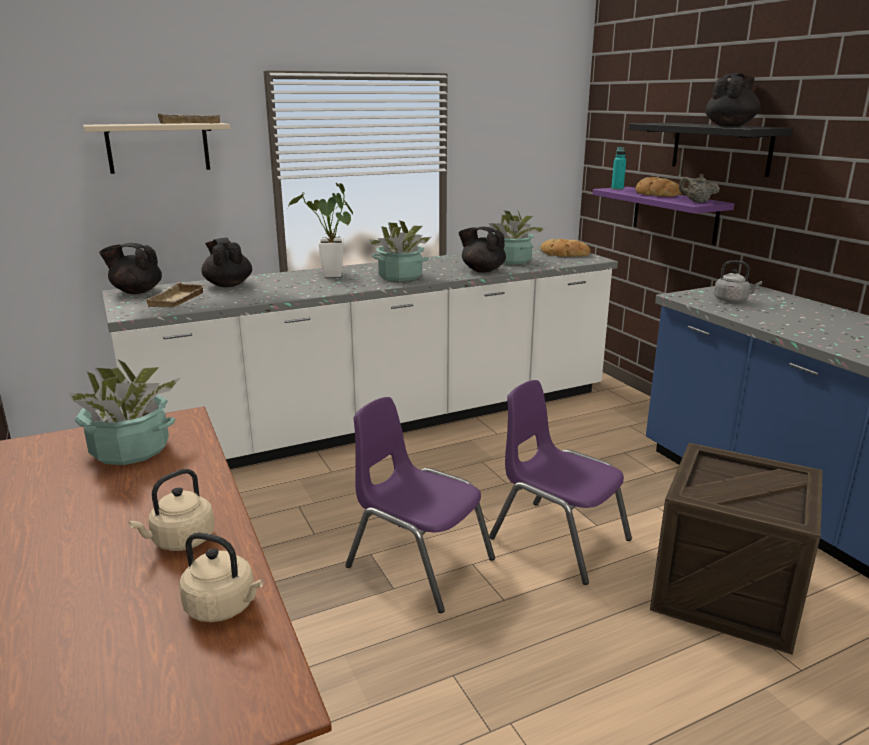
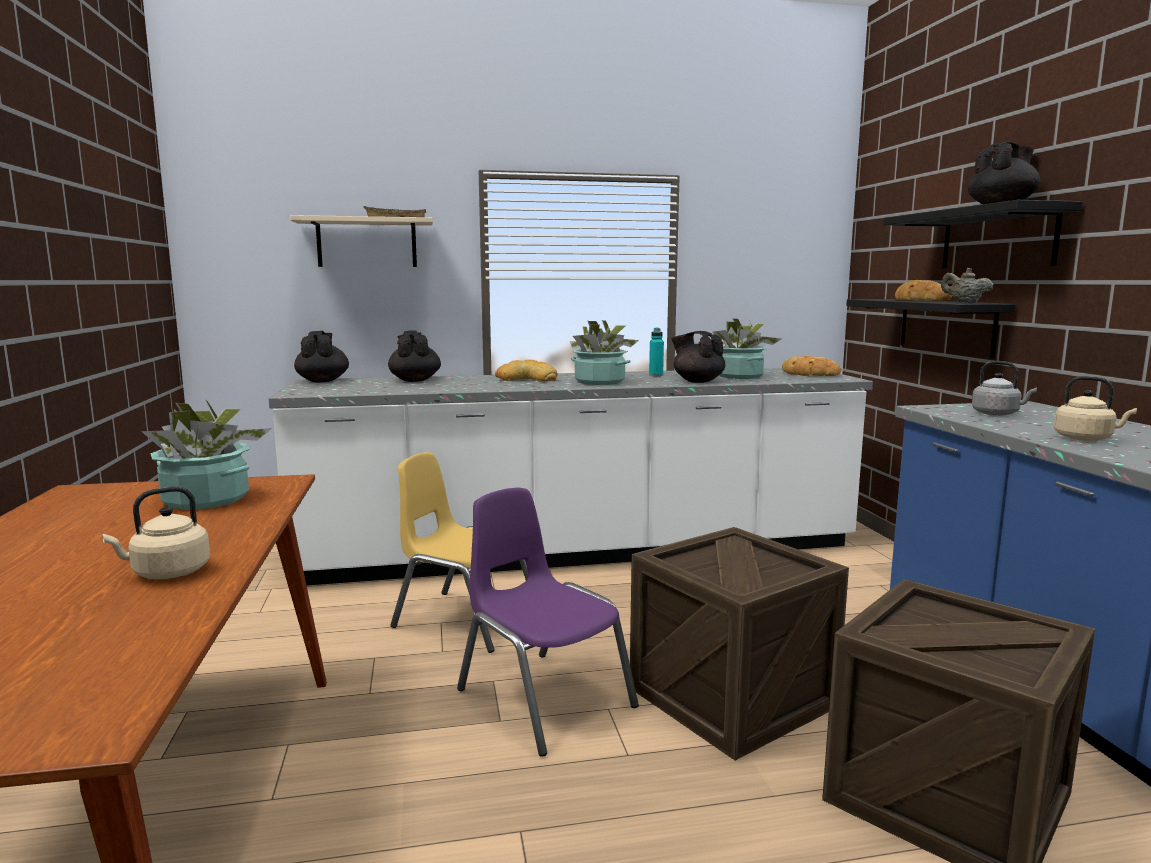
camera: 15 degrees right, 10 degrees down
(136, 291) = (322, 381): black teapot -> black teapot turned 60 degrees clockwise
(178, 300) = (353, 387): beige tray -> none
(224, 607) = (143, 633): beige kettle -> beige kettle (1086, 439)
(319, 500) = (466, 619): none -> yellow chair
(332, 276) = (527, 379): potted plant -> bread
(558, 539) = (731, 697): purple chair -> crate
(617, 189) = (876, 299): turquoise bottle -> turquoise bottle (656, 375)
(674, 214) = (946, 326): purple shelf -> black shelf

